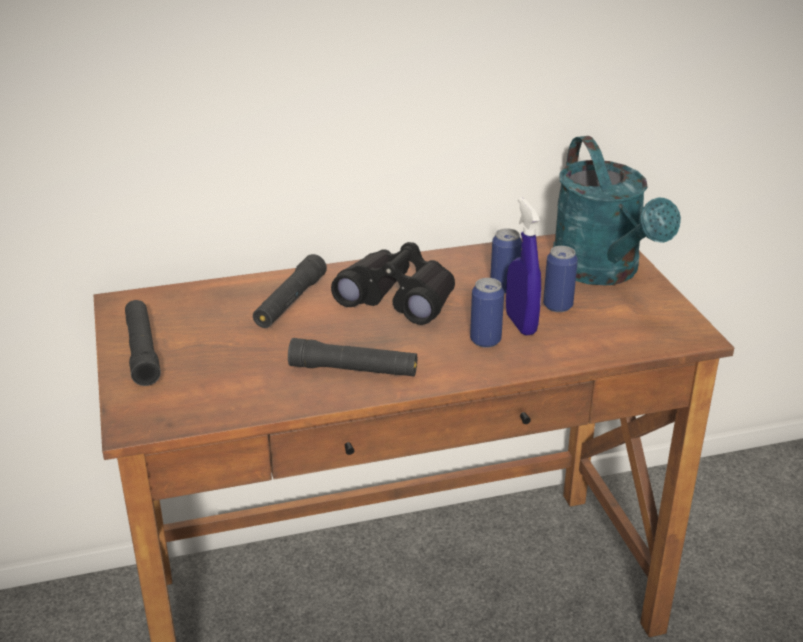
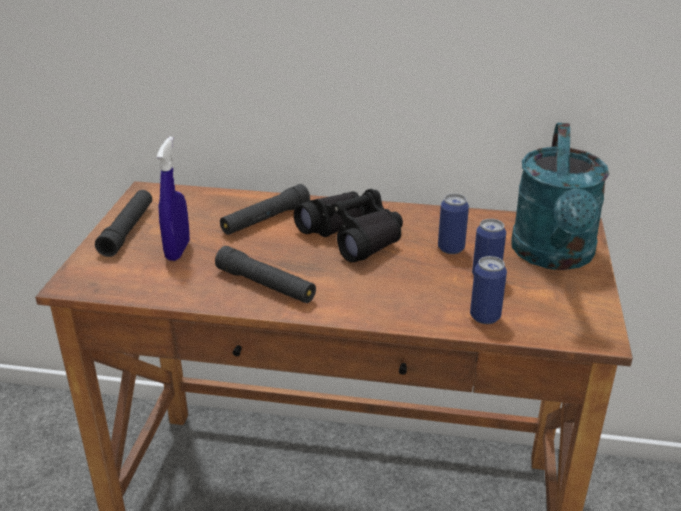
camera: 25 degrees right, 0 degrees up
(485, 340) = (395, 289): can -> can (485, 316)
(521, 324) = (438, 283): blue spray bottle -> blue spray bottle (178, 250)

